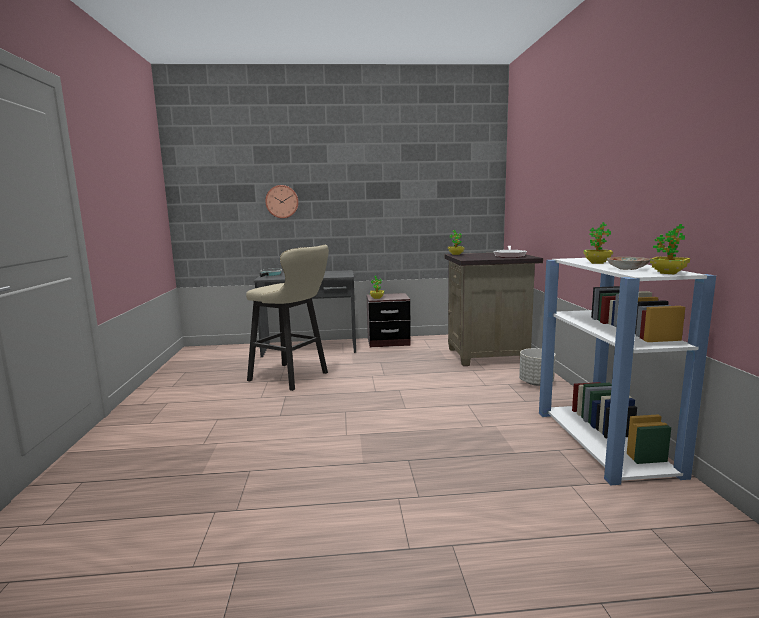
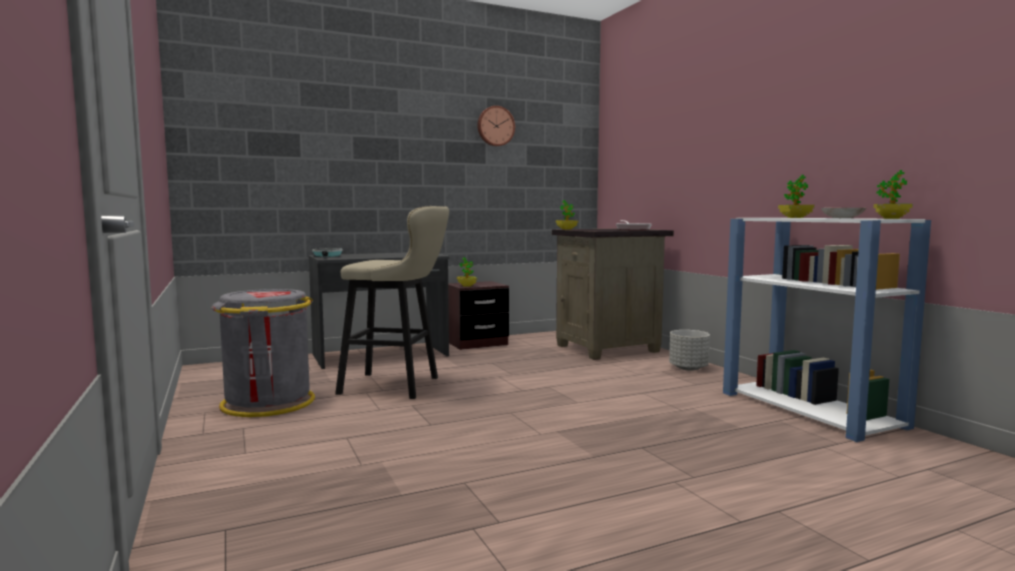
camera: 20 degrees left, 5 degrees down
(200, 383) = (268, 403): none -> grey trash can
(282, 201) = (338, 159): wall clock -> wall clock (495, 126)

